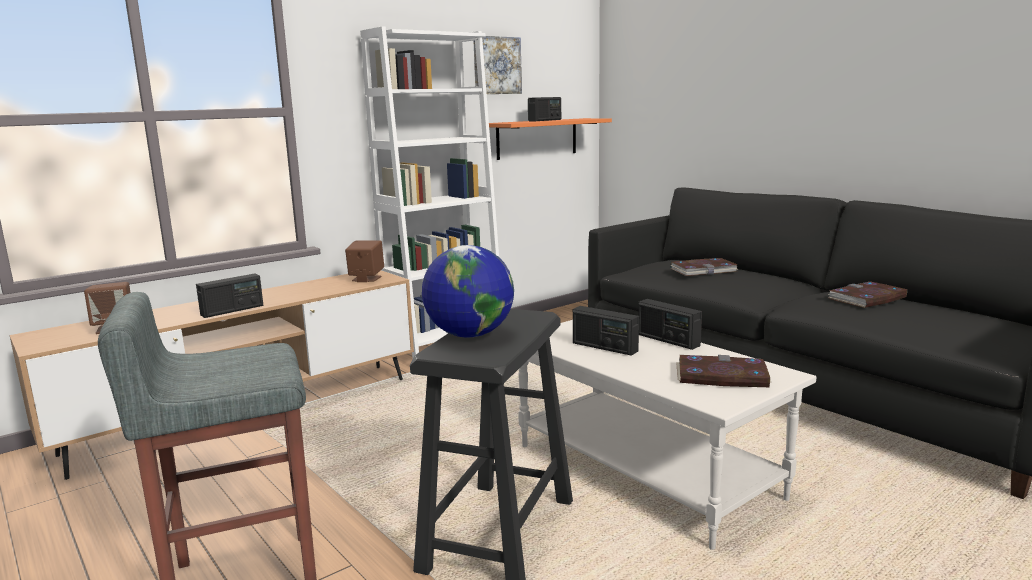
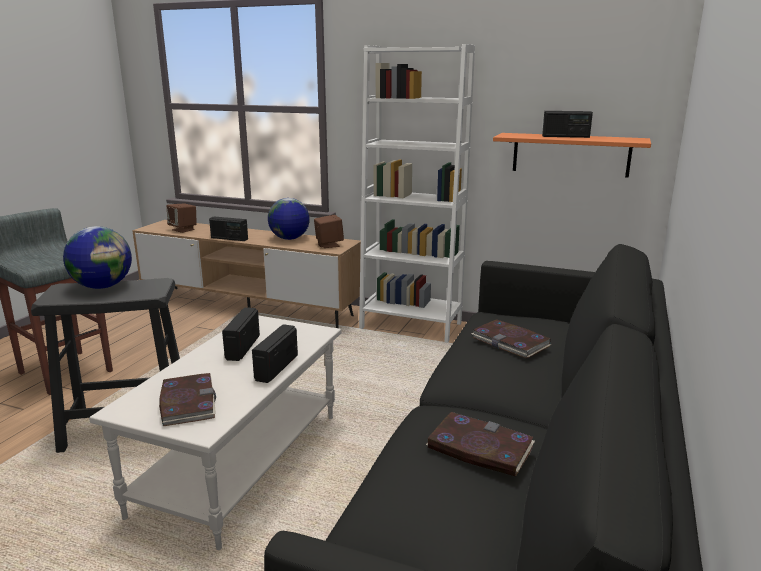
camera: 60 degrees right, 5 degrees up
(303, 288) = (289, 239): none -> globe
(496, 65) = (523, 75): picture -> none

